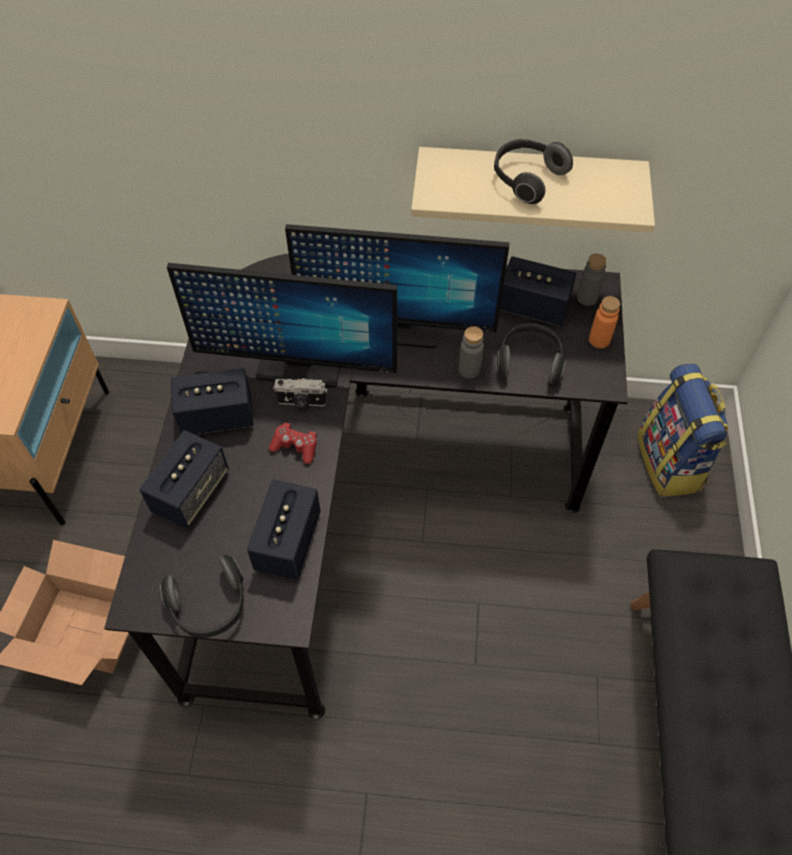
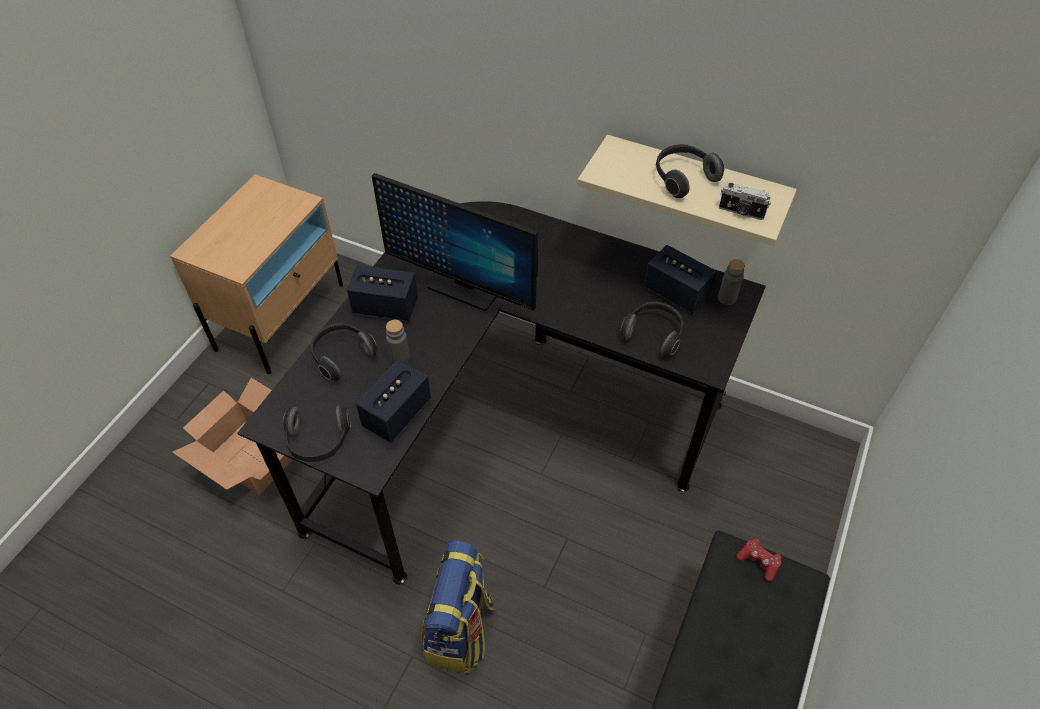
camera: 20 degrees right, 5 degrees down
(191, 492) = (342, 356): speaker -> headphones
(295, 447) = (434, 346): red game controller -> red game controller (758, 561)
(301, 402) = (454, 314): camera -> camera (741, 212)
(397, 329) = (555, 280): monitor -> none
(469, 369) = (599, 327): grey bottle -> grey bottle (400, 358)
(599, 340) = (722, 334): orange bottle -> none
(670, 462) = (788, 477): backpack -> backpack (460, 631)

